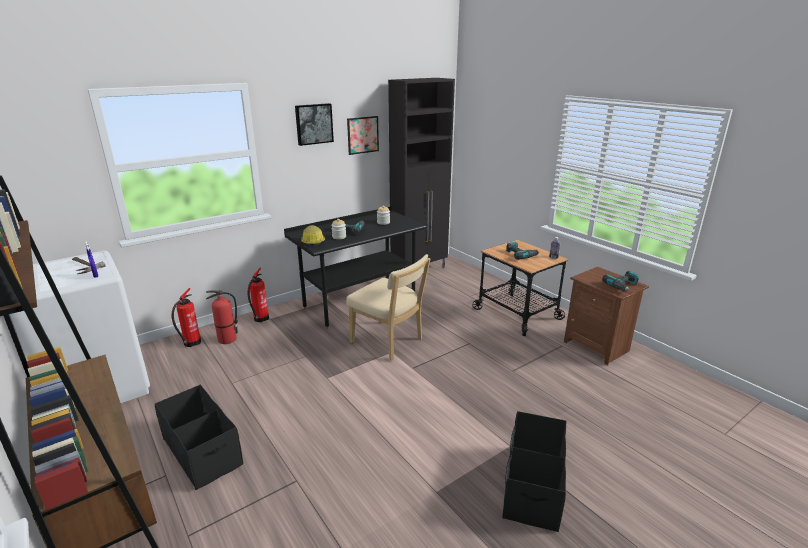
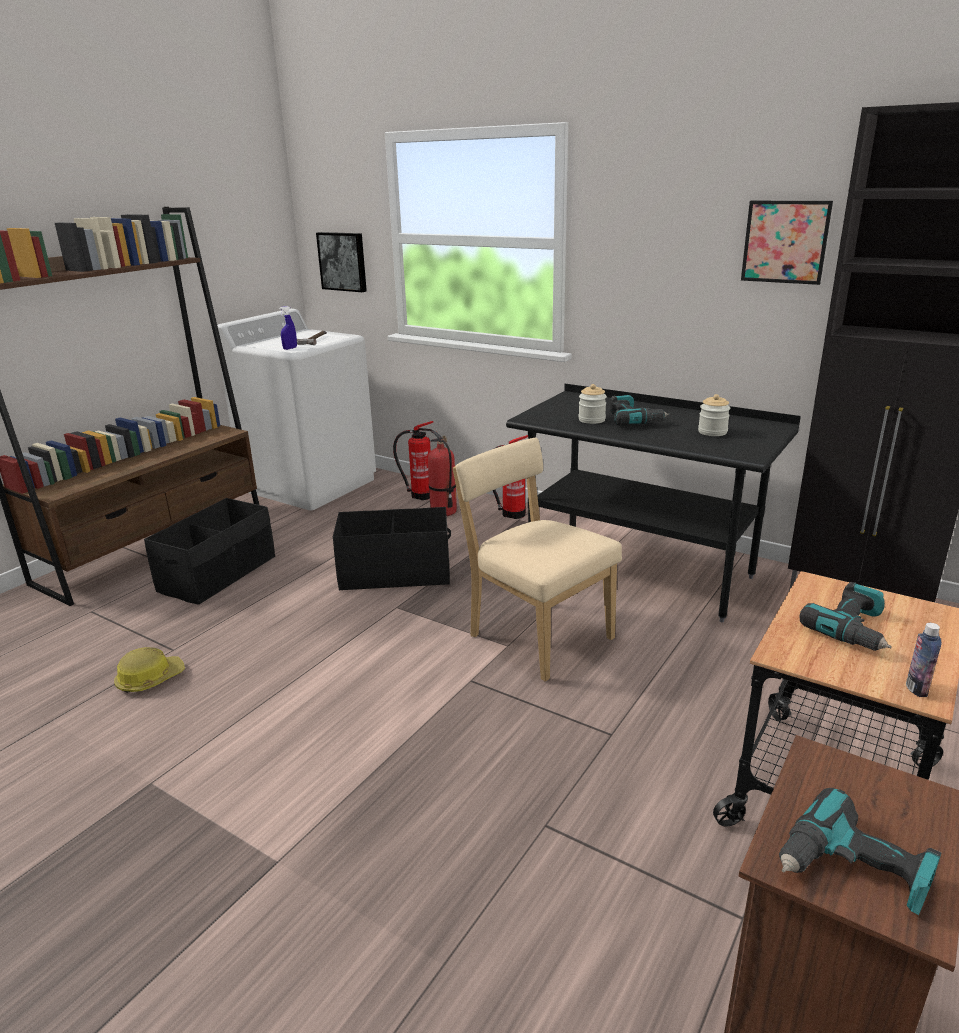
camera: 70 degrees right, 0 degrees up
(312, 241) = (551, 410): hard hat -> hard hat (150, 679)
(313, 124) = (674, 205): picture -> picture (343, 261)
(389, 342) = (536, 635): beige chair -> beige chair turned 120 degrees clockwise
(532, 486) = (165, 914): black storage box -> black storage box (395, 573)

